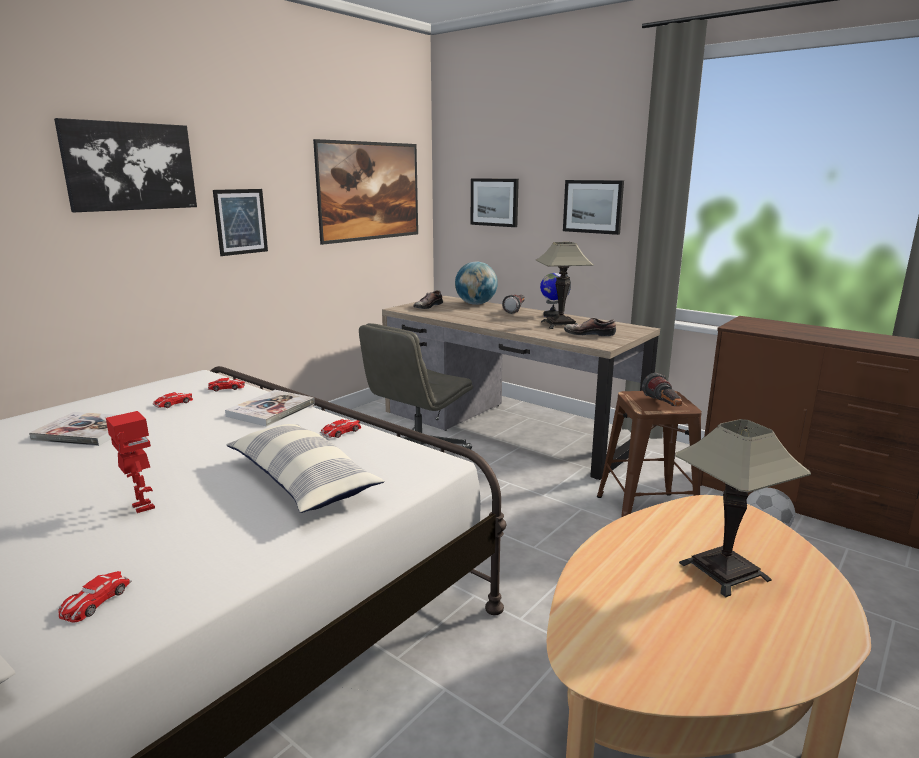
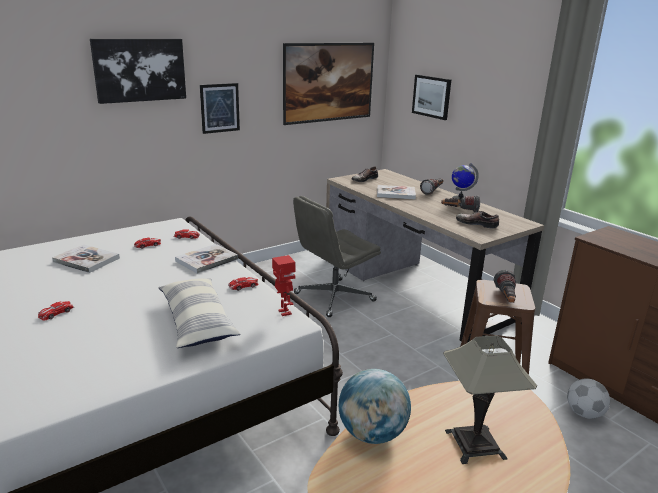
camera: 15 degrees right, 5 degrees up
(95, 601) = (44, 383): toy car -> toy car (55, 313)
(142, 507) = (94, 324): toy robot -> toy robot (284, 312)
(475, 304) = (404, 181): globe -> globe (372, 434)
(475, 316) = (396, 193): none -> book
(560, 324) = (459, 211): table lamp -> flashlight
(593, 206) = (506, 111): picture -> none

